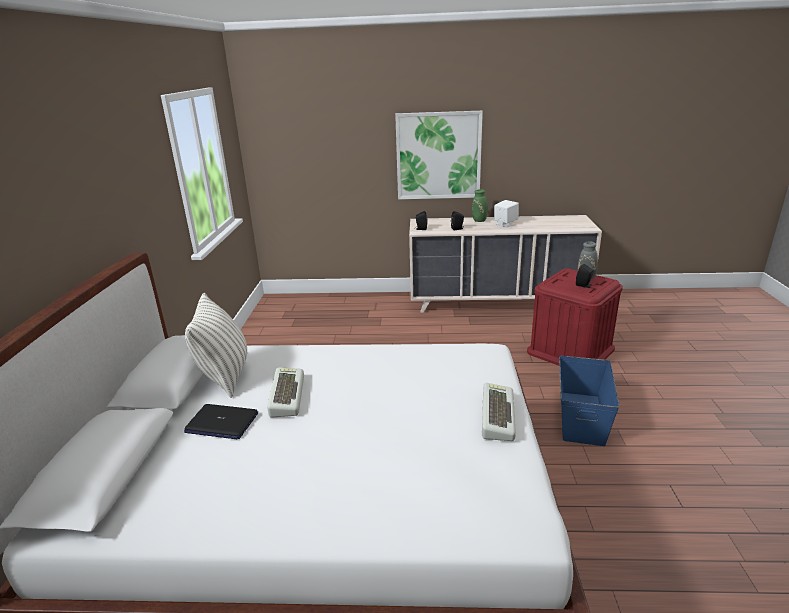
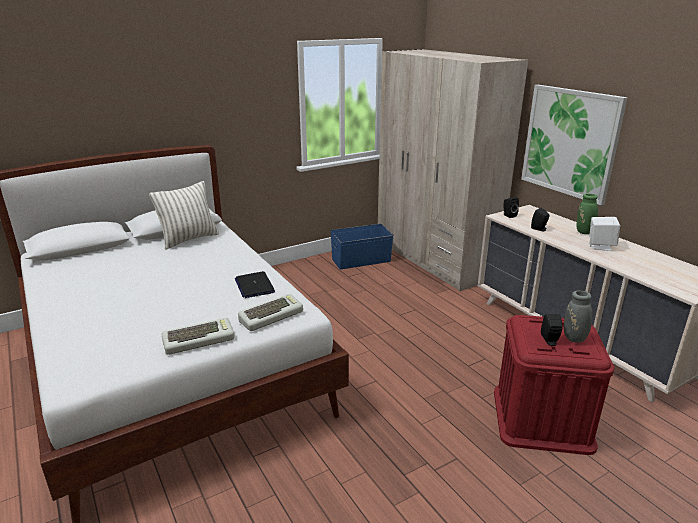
camera: 55 degrees right, 0 degrees up
(221, 423) = (137, 256): laptop -> laptop (254, 285)
(285, 396) = (177, 263): keyboard -> keyboard (271, 316)
(326, 305) = (433, 259): none -> beige wardrobe
(582, 417) = (415, 459): blue storage box -> blue storage box (361, 260)

